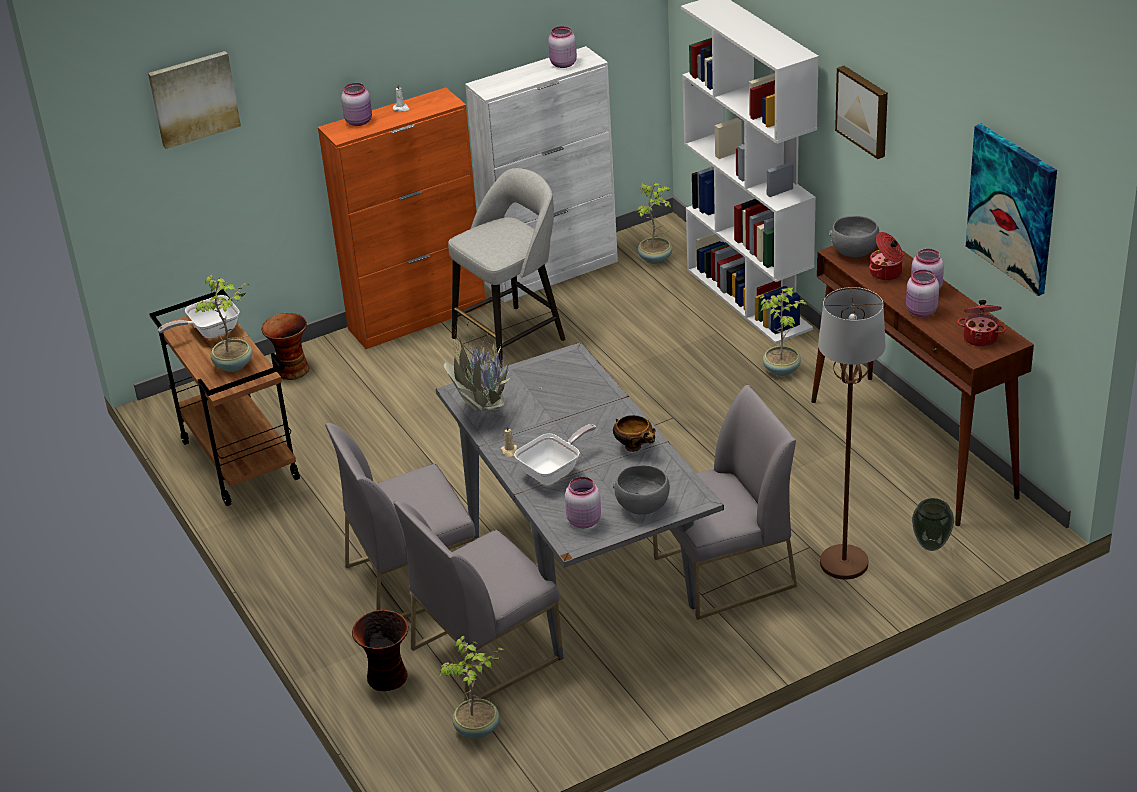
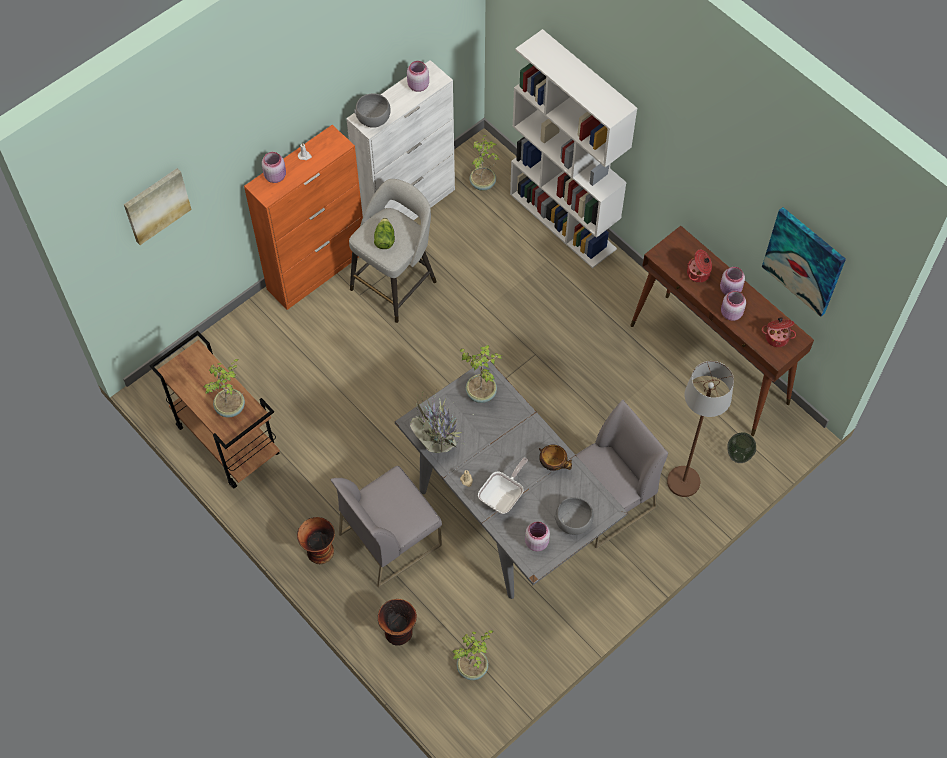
camera: 15 degrees left, 25 degrees up
(209, 332) = (199, 373): frying pan -> none
(291, 370) = (236, 339): vase -> vase (319, 551)
(486, 652) = (460, 599): grey chair -> none
(491, 240) = (384, 239): none -> lettuce
(782, 369) = (602, 294): potted plant -> potted plant (481, 392)
(854, 252) = (671, 252): grey bowl -> grey bowl (373, 119)
(864, 110) = (676, 153): picture -> none

